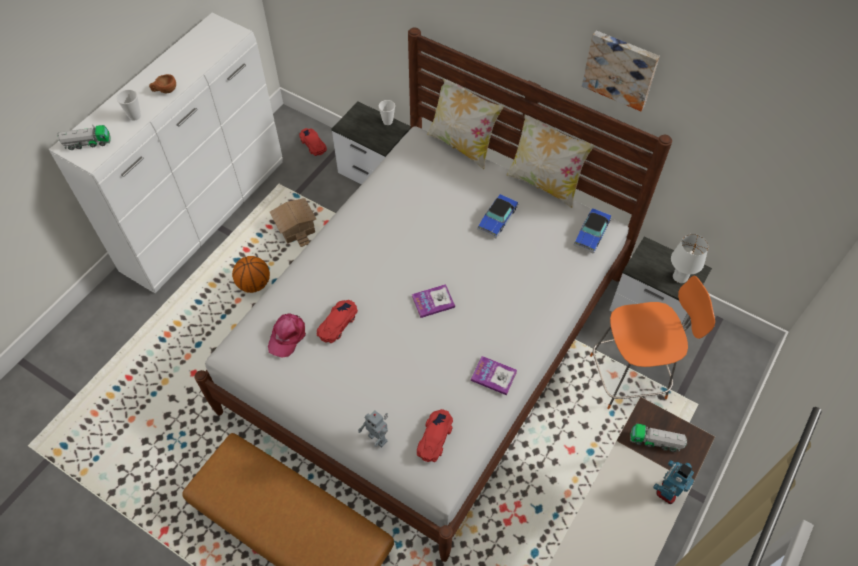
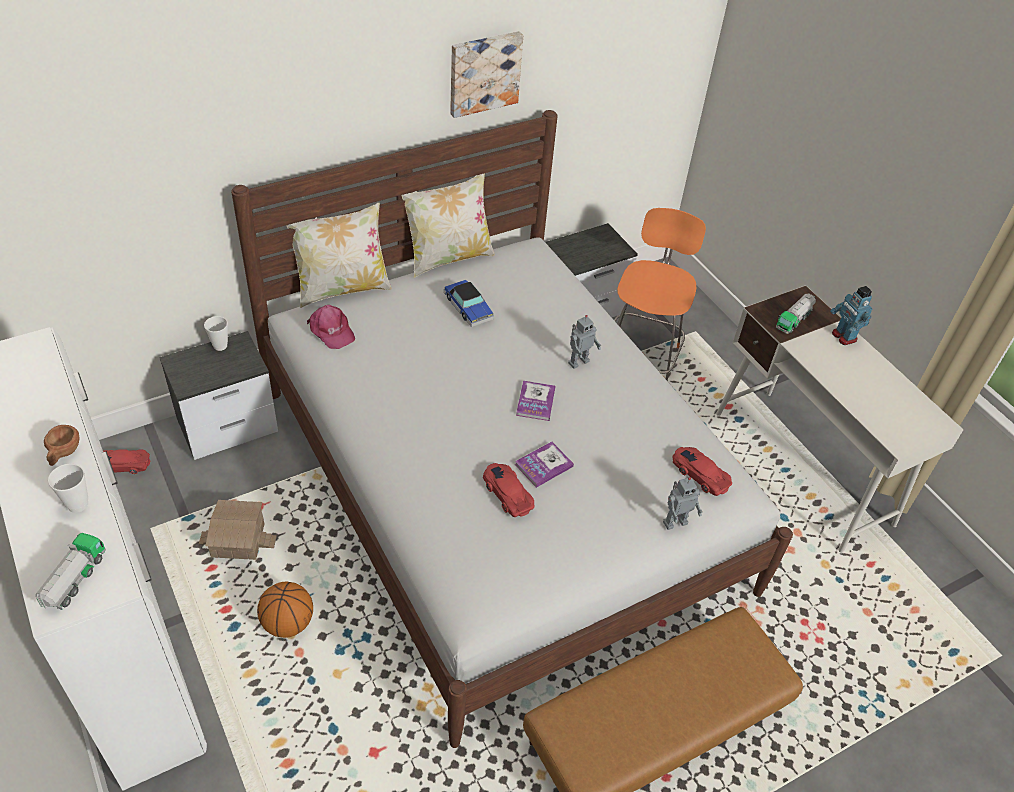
camera: 65 degrees left, 10 degrees down
(287, 336) = (491, 548): pink cap -> pink cap (331, 331)
(493, 376) = (655, 398): book -> book (544, 465)
(494, 309) = (578, 361): none -> toy robot
(591, 233) = (537, 256): toy car -> none
(679, 278) = (604, 246): white table lamp -> none

